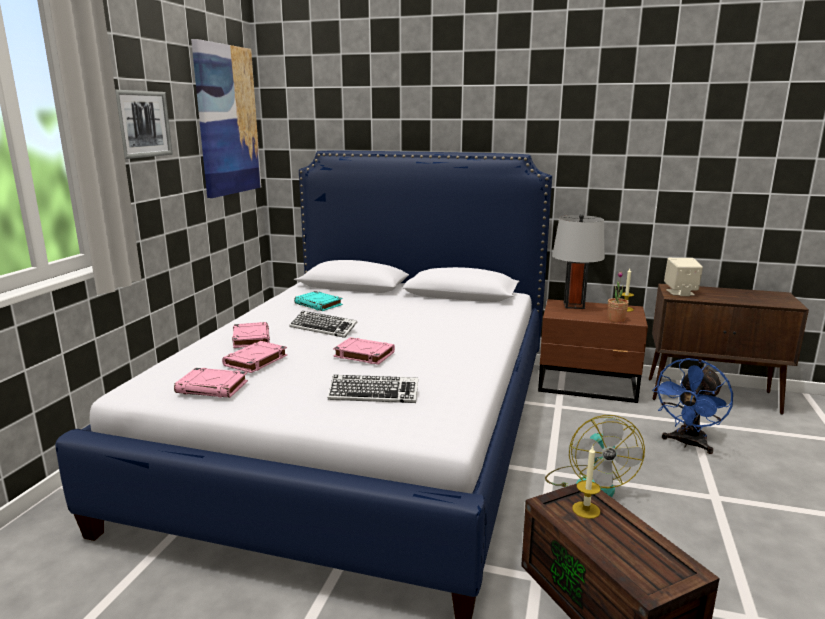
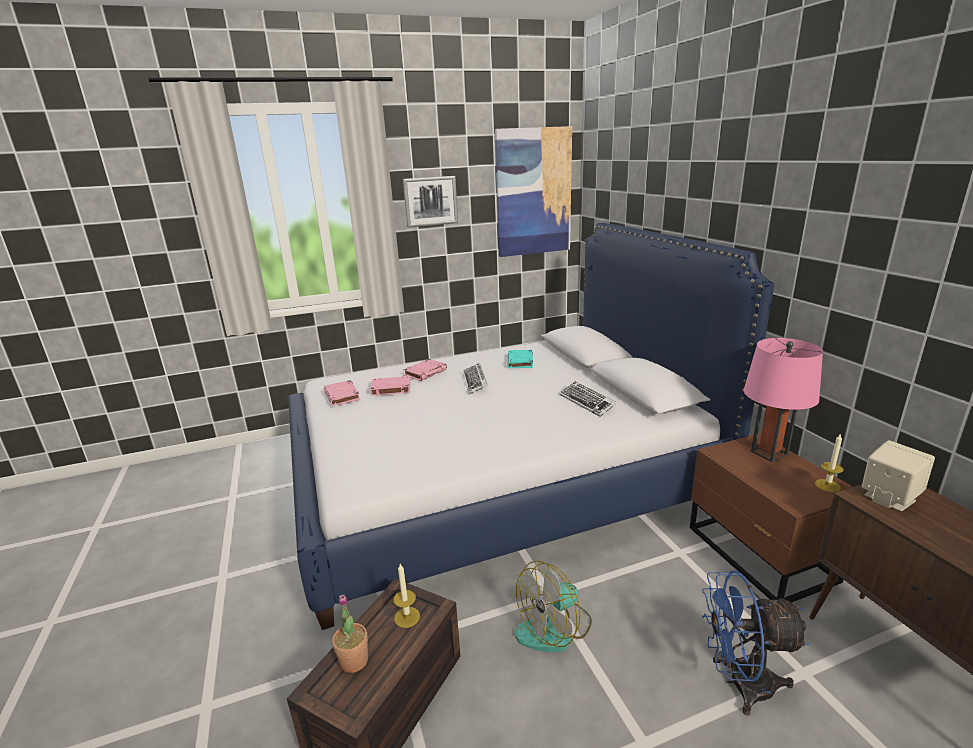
camera: 55 degrees right, 5 degrees up
(363, 354) = (446, 412): pink book -> none
(373, 394) = (384, 442): keyboard -> keyboard (587, 402)
(573, 305) = (769, 453): grey table lamp -> pink table lamp
(616, 320) = (775, 491): potted plant -> potted plant (354, 661)

